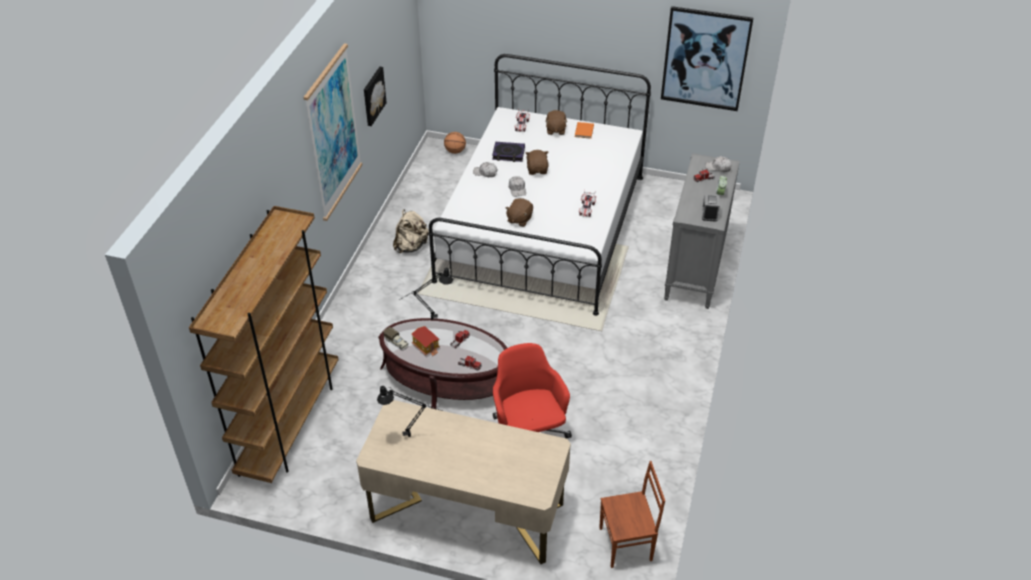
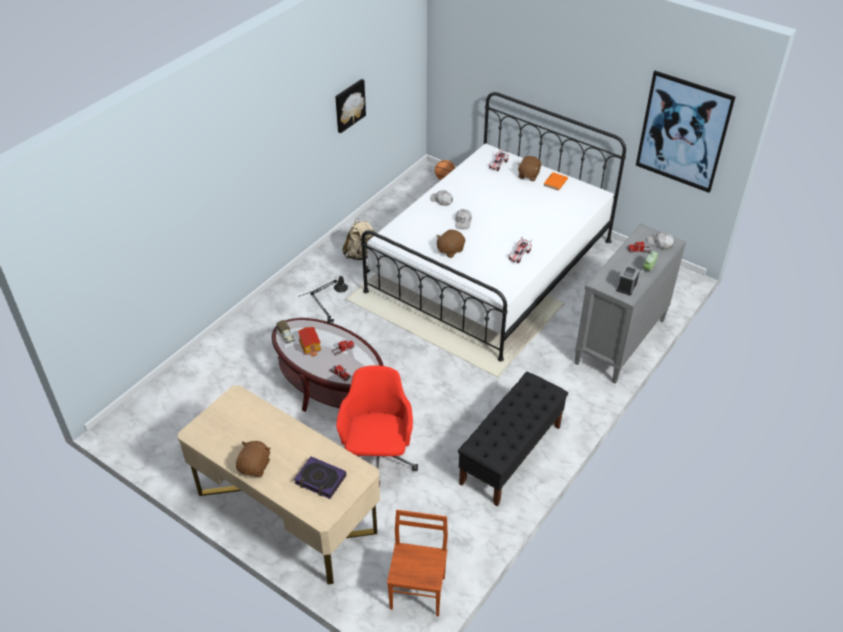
camera: 20 degrees right, 0 degrees up
(290, 424) = (177, 385): brown bookcase -> none
(333, 133) = (286, 129): picture -> none
(413, 436) = (240, 425): black table lamp -> none
(508, 154) = (472, 188): book -> book (320, 480)
(537, 170) = (491, 208): brown plush toy -> brown plush toy (255, 466)
(626, 544) = (418, 592): brown chair -> brown chair turned 90 degrees counterclockwise
(648, 398) = (510, 455): none -> black bench

